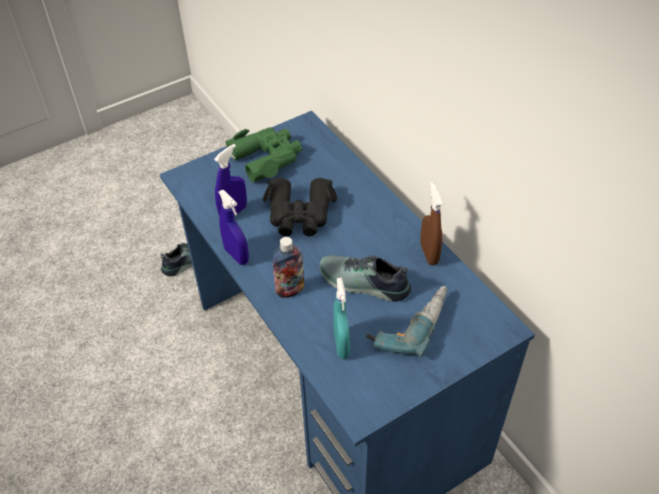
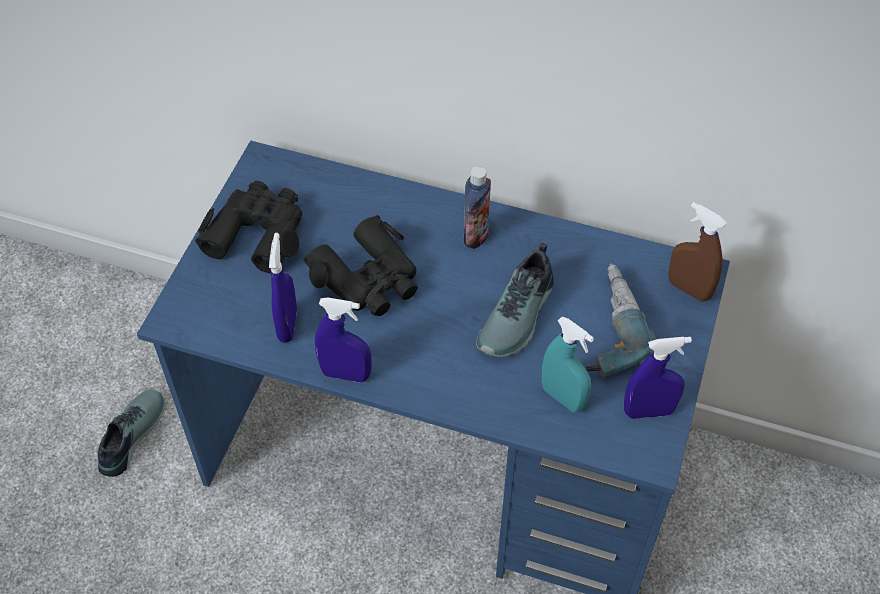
camera: 40 degrees left, 5 degrees up
(267, 158) = (257, 232): green binoculars -> black binoculars
(290, 290) = (448, 374): bottle -> bottle (476, 235)
(363, 284) = (519, 316): shoe -> shoe turned 45 degrees counterclockwise
(385, 387) = (648, 411): none -> blue spray bottle
(429, 254) = (553, 239): brown spray bottle -> brown spray bottle (688, 289)

